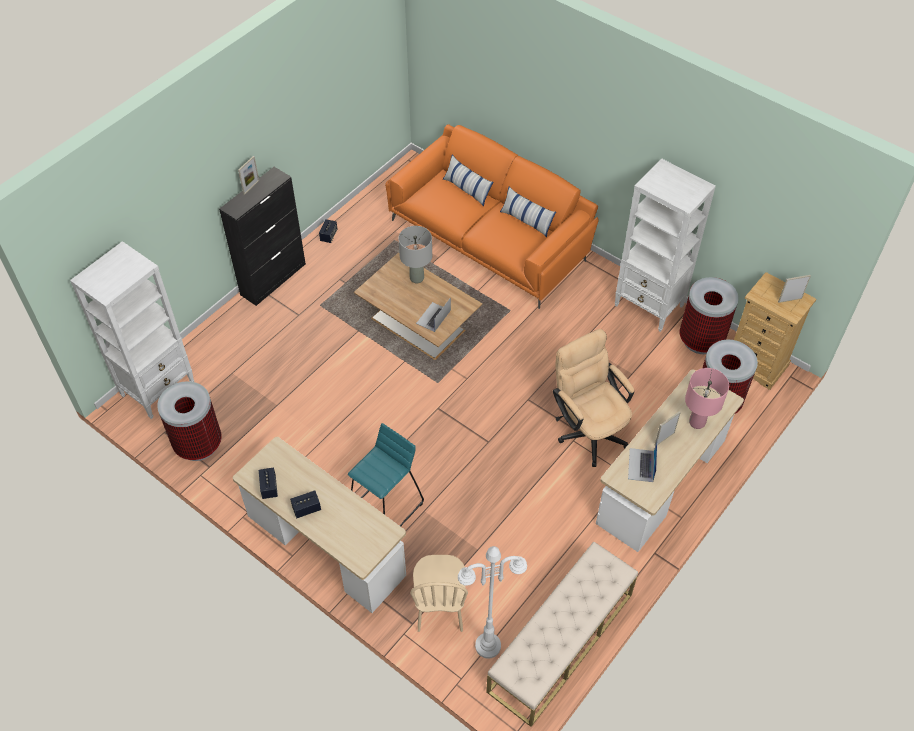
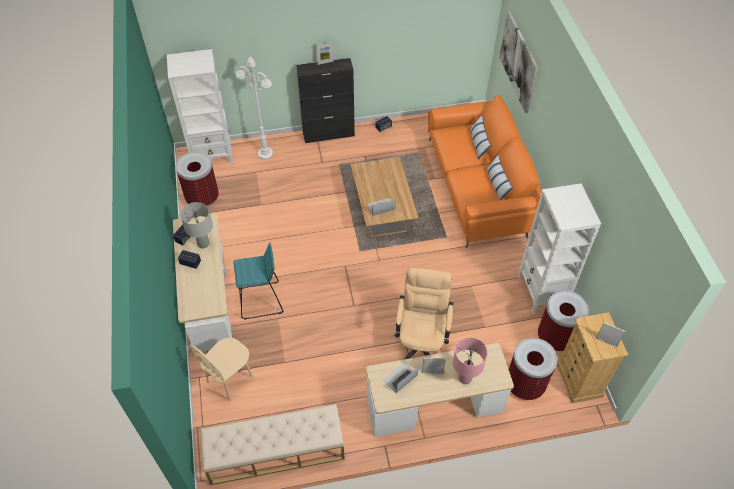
camera: 40 degrees right, 0 degrees up
(416, 278) = (394, 178): grey table lamp -> grey table lamp (203, 244)
(474, 71) = (518, 61): none -> picture
(488, 645) = (235, 420): white floor lamp -> white floor lamp (265, 154)

